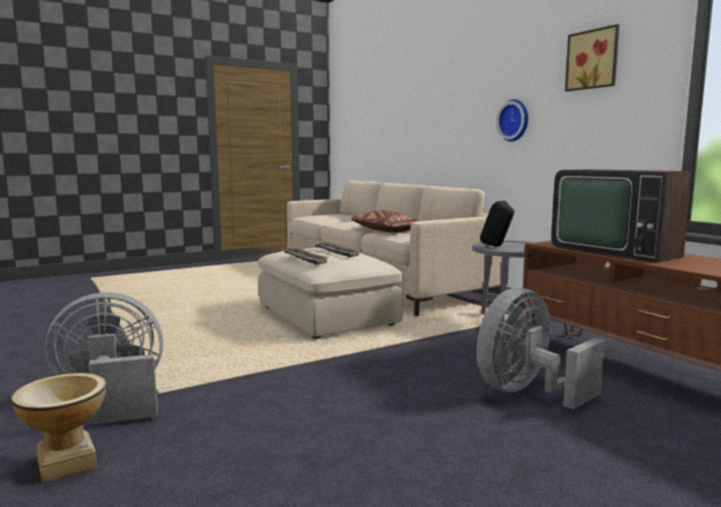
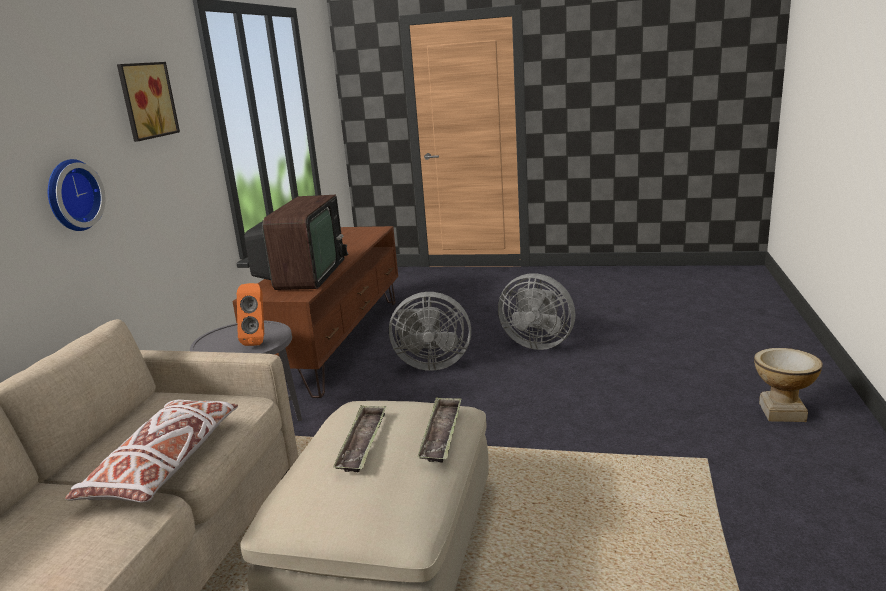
camera: 135 degrees left, 10 degrees up
(112, 401) = (755, 465): grey fan -> grey fan (537, 343)
(385, 230) = (164, 465): brown pillow -> white pillow
(497, 246) = (258, 341): black speaker -> orange speaker

